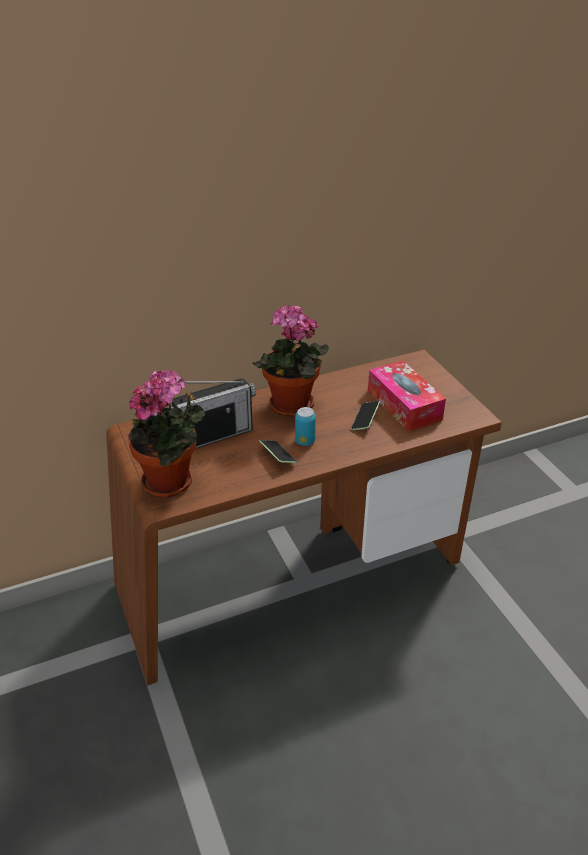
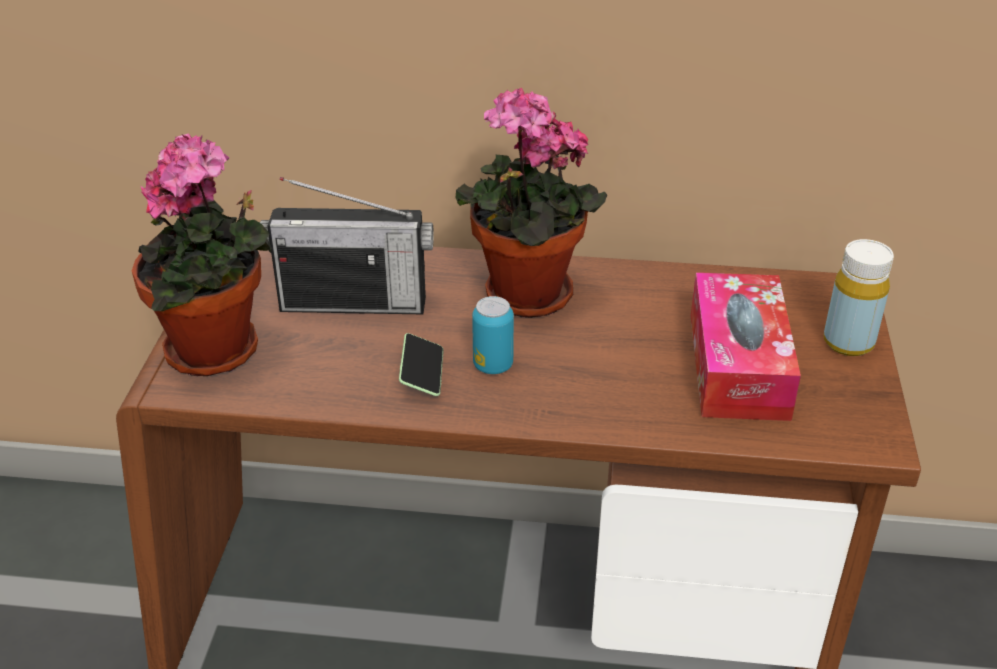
camera: 30 degrees right, 0 degrees up
(365, 420) = (636, 367): phone -> none
(437, 381) = (848, 342): none -> yellow bottle

